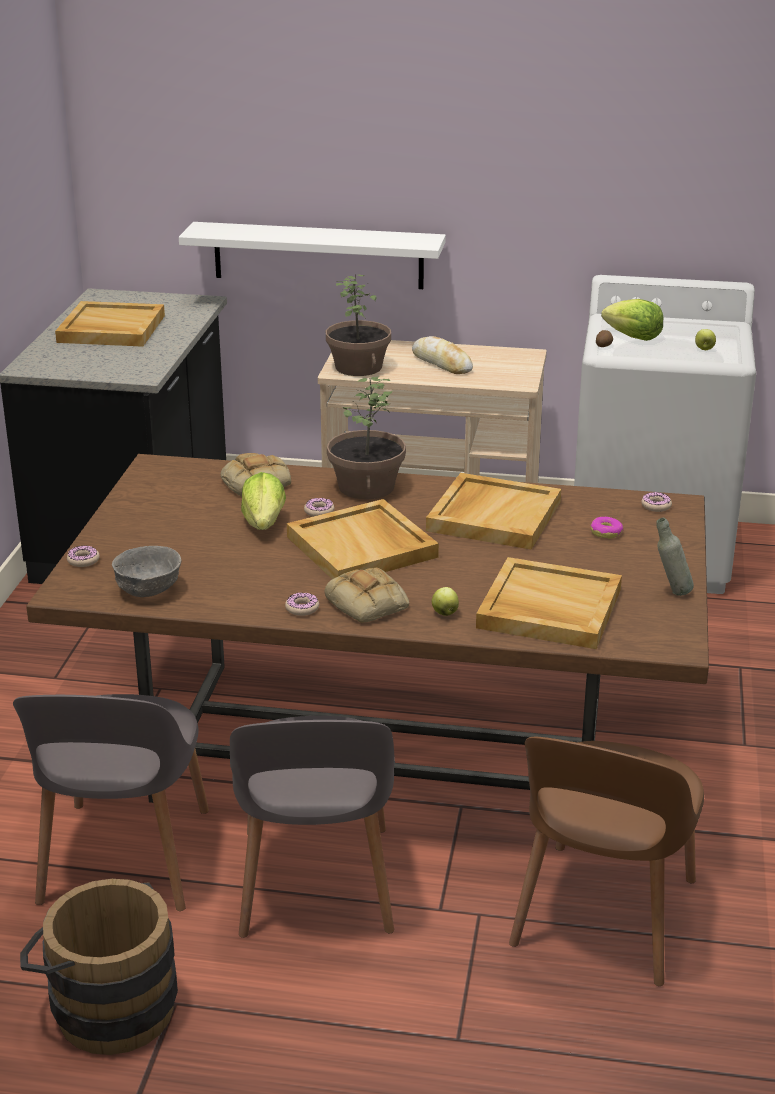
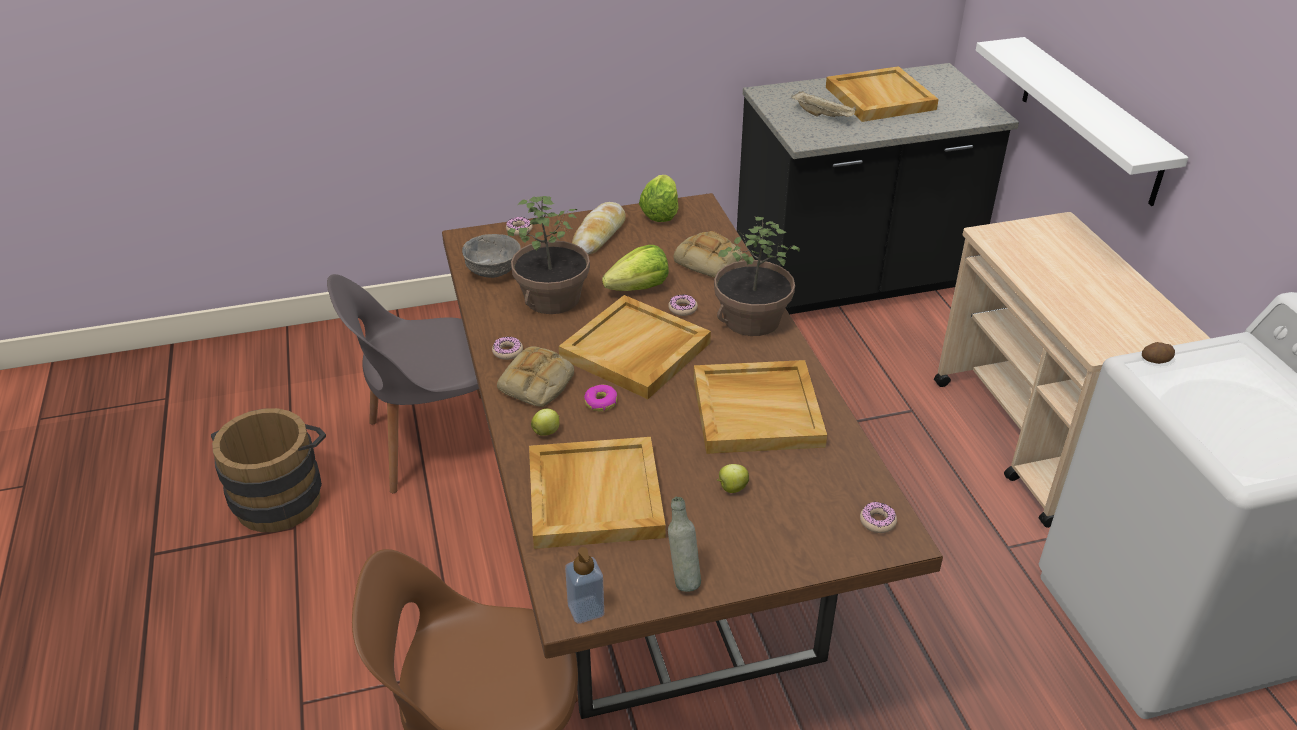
camera: 65 degrees right, 10 degrees up
(109, 357) = (823, 115): none -> beige tray
(315, 885) = (450, 553): grey chair -> none
(359, 367) = (1013, 242): potted plant -> potted plant (553, 298)
(442, 363) = (1085, 285): bread -> bread (599, 235)
(606, 532) = (783, 497): donut -> donut (600, 402)
(633, 337) = (1211, 376): lettuce -> lettuce (660, 213)
(681, 640) = (586, 610): none -> soap dispenser
(704, 349) = (1249, 442): apple -> apple (731, 488)

